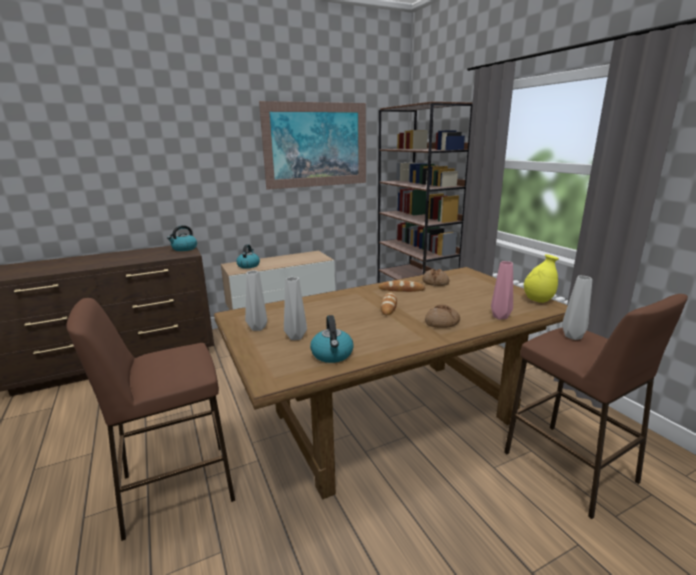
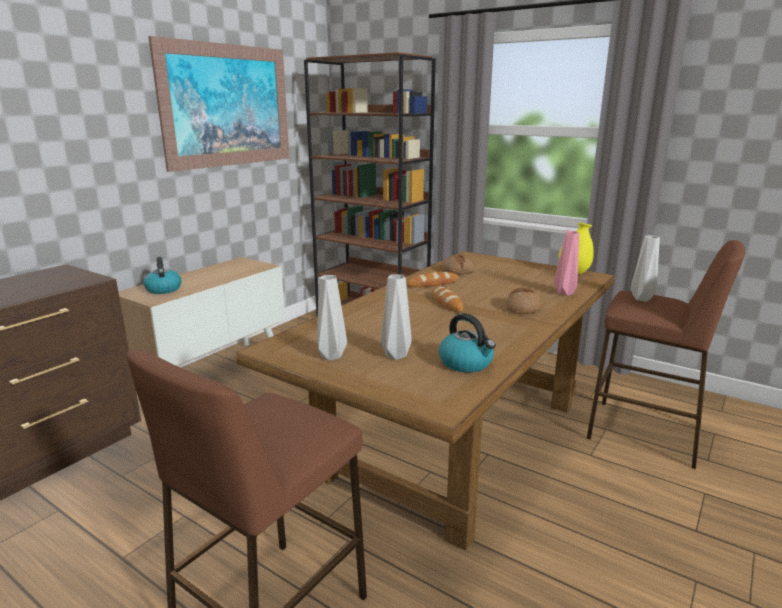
camera: 30 degrees left, 0 degrees up
(184, 249) = (66, 274): kettle -> none

